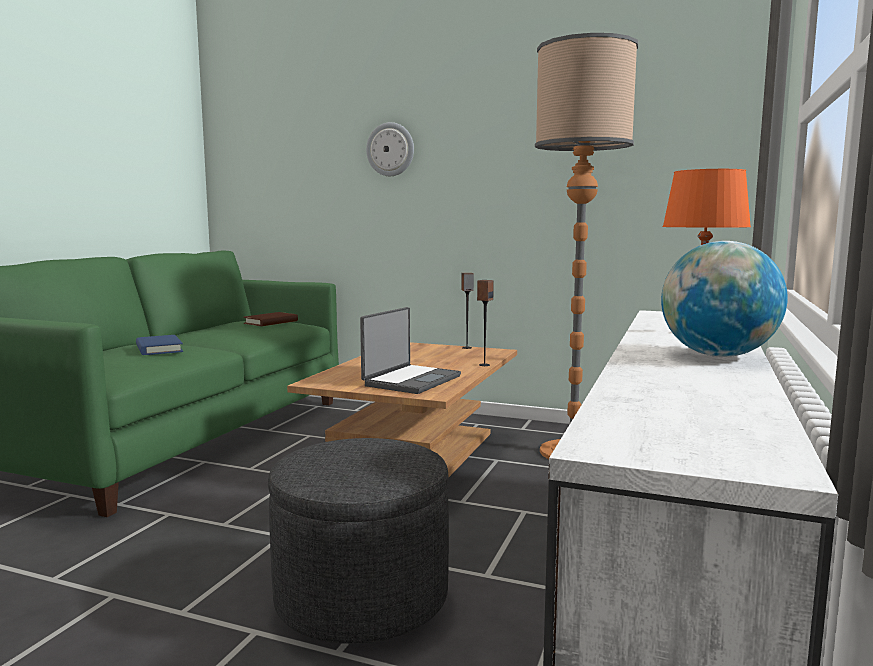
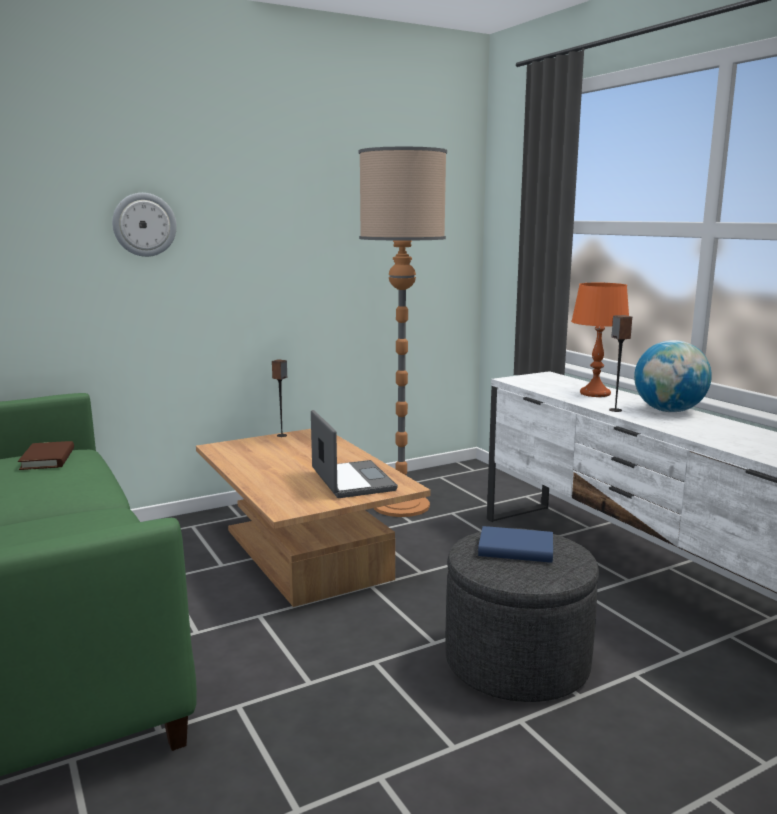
camera: 50 degrees left, 5 degrees up
(159, 349) = (70, 531): blue book -> blue book (515, 549)
(484, 365) = (350, 449): speaker -> speaker (615, 410)

